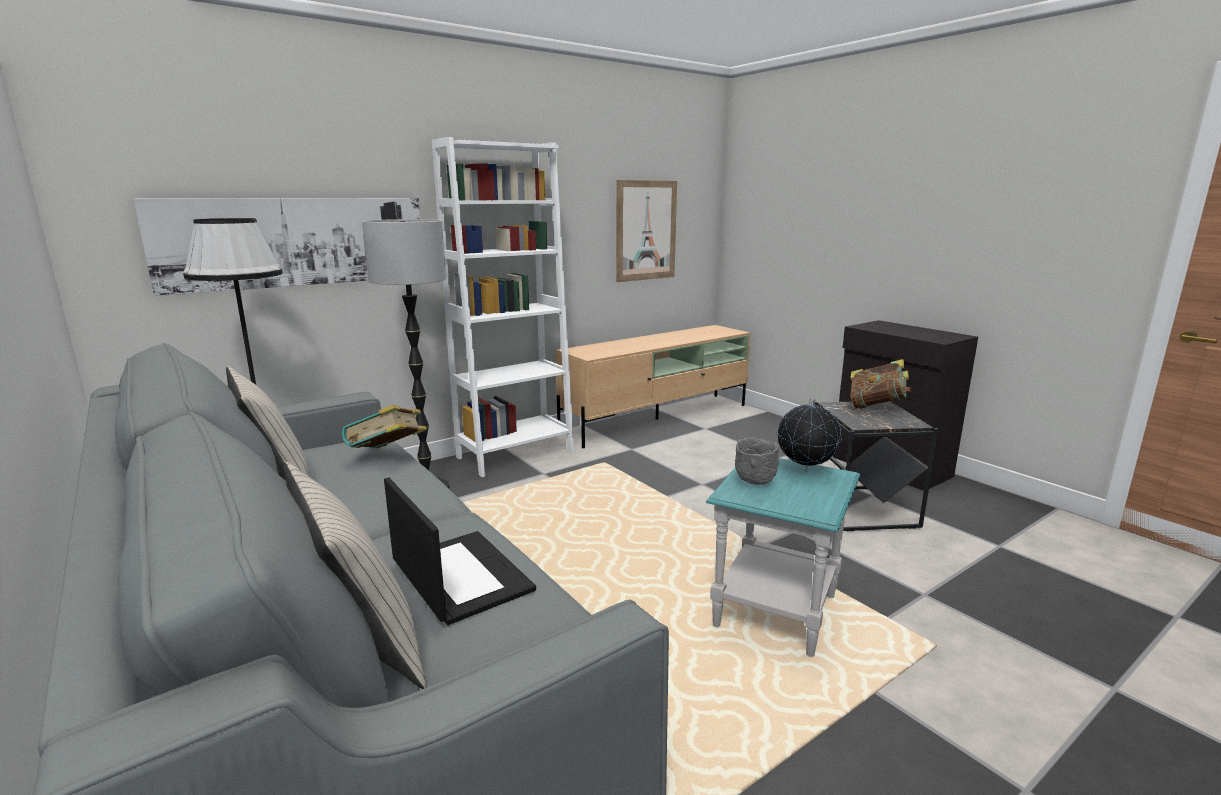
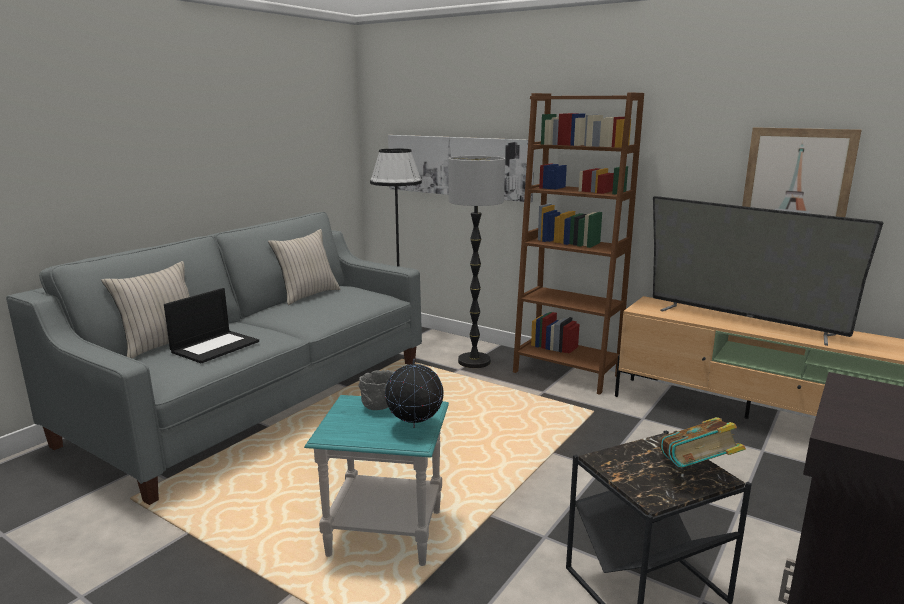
camera: 70 degrees right, 0 degrees up
(388, 456) = (357, 304): book -> none
(515, 455) = (566, 373): white bookcase -> brown bookcase
(649, 342) = (742, 322): none -> television

